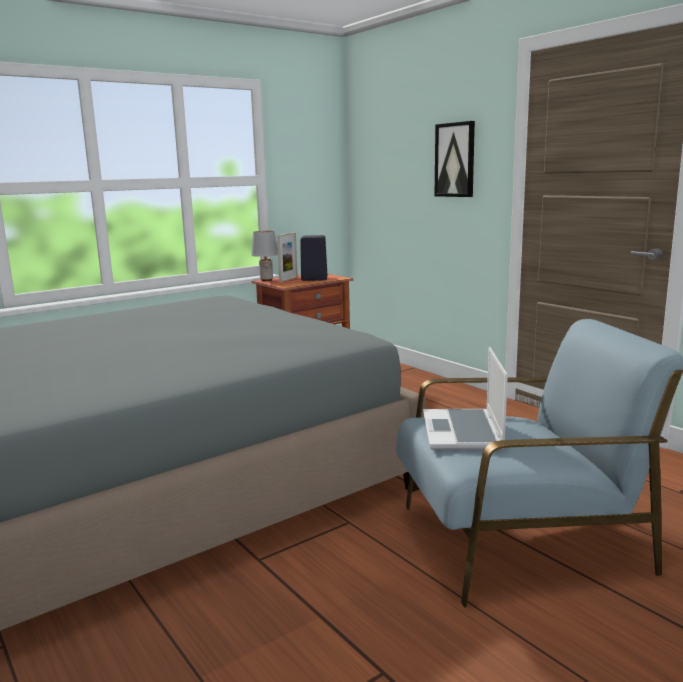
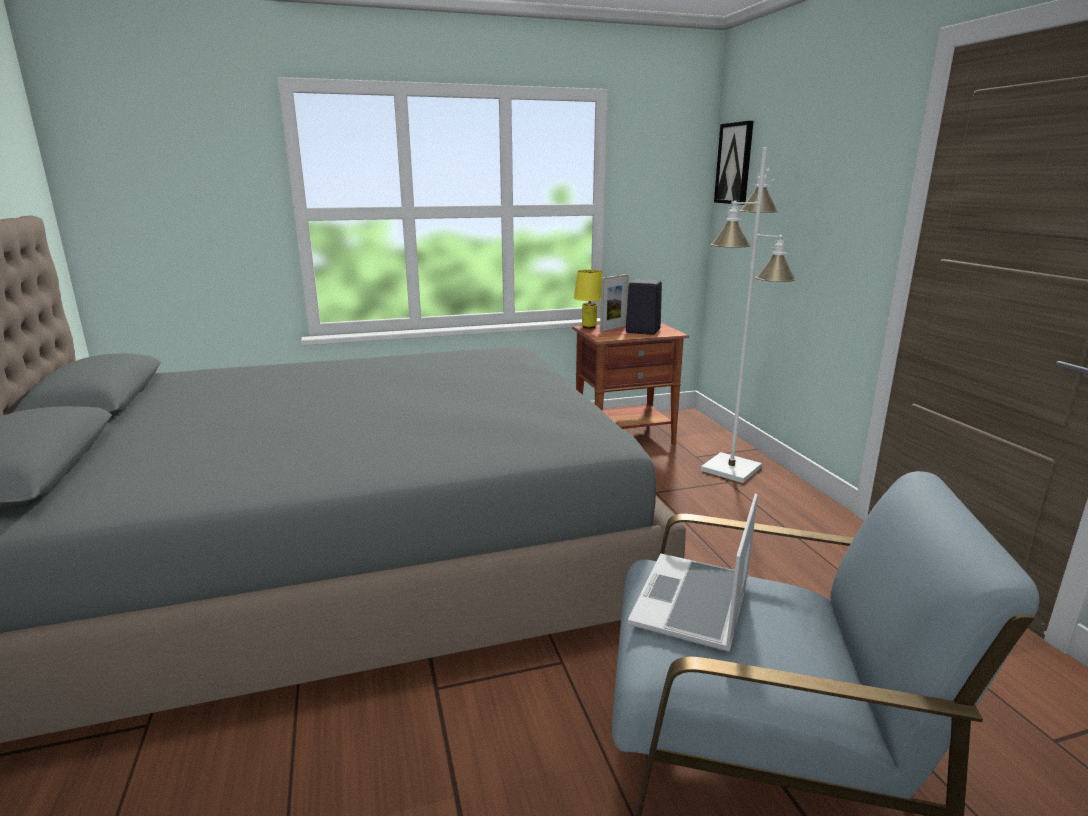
camera: 20 degrees right, 5 degrees up
(266, 280) = (589, 327): grey table lamp -> yellow table lamp
(403, 382) = (732, 469): none -> white floor lamp
(455, 160) = (833, 197): picture -> picture (734, 163)

